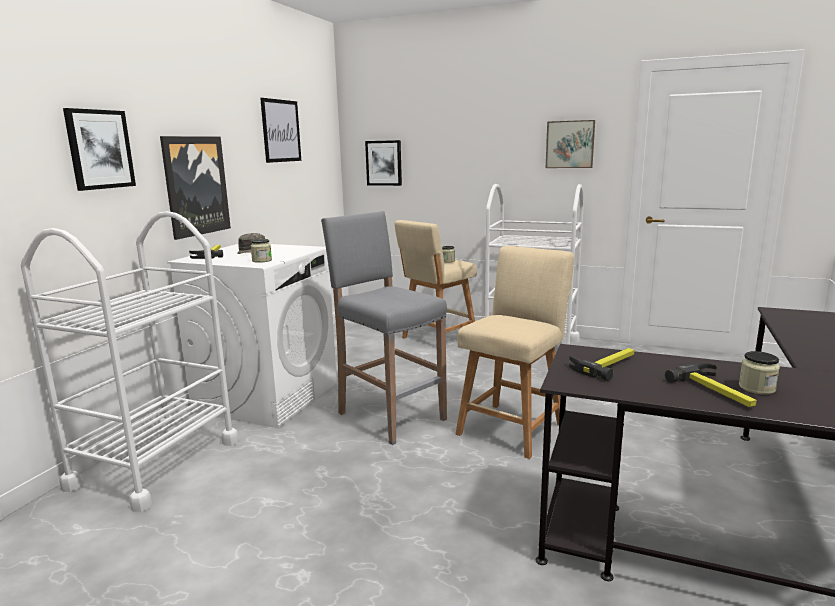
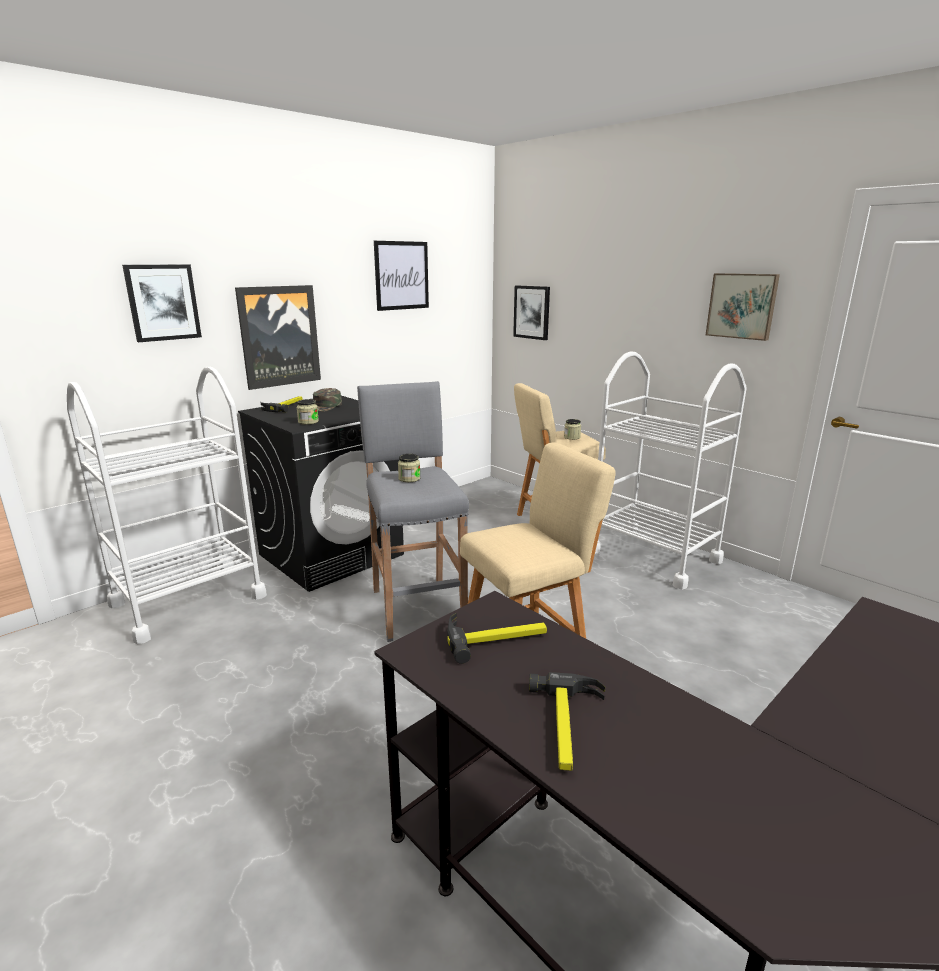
camera: 25 degrees right, 5 degrees up
(267, 396) = (332, 554): white washing machine -> black washing machine
(756, 388) = (631, 740): jar -> jar (409, 478)

